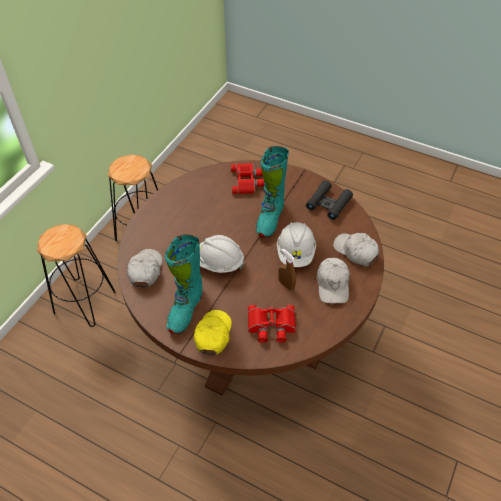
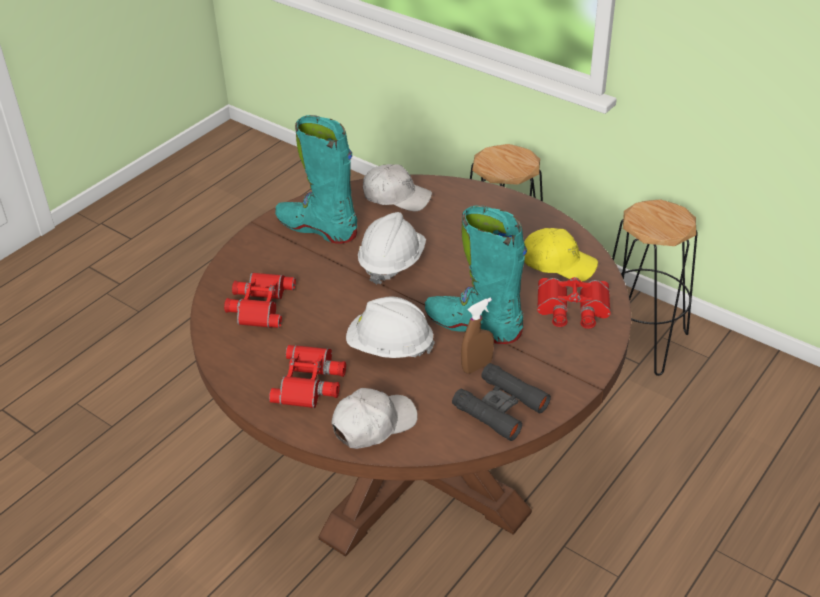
camera: 100 degrees right, 10 degrees down
(213, 334) = (267, 250): yellow cap -> yellow cap (558, 263)
(286, 284) = (328, 328): brown spray bottle -> brown spray bottle (477, 366)
(333, 284) = (311, 382): white cap -> red binoculars

